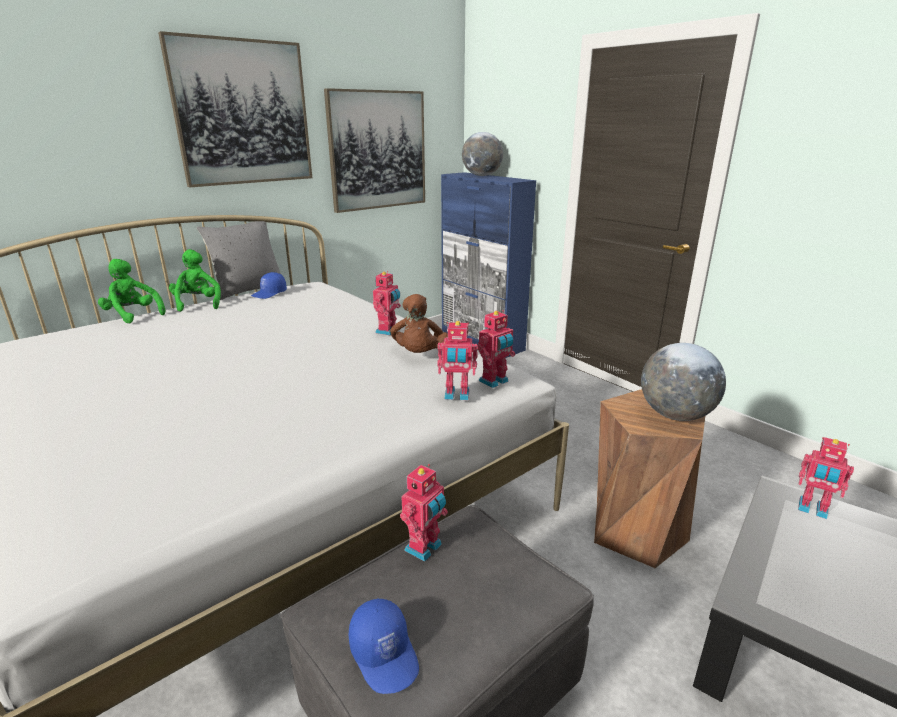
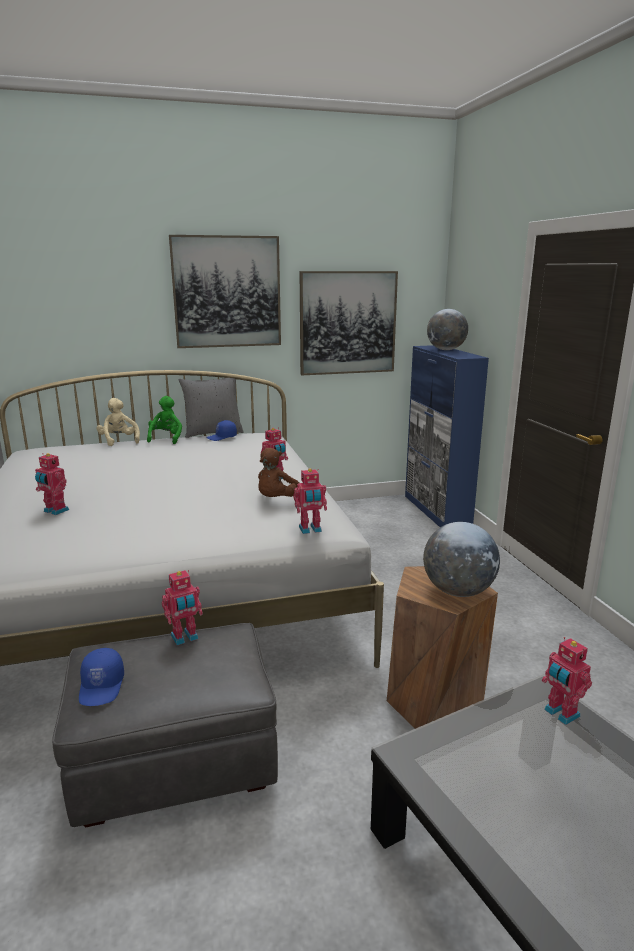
camera: 25 degrees right, 5 degrees down
(133, 315) = (119, 441): green plush toy -> beige plush toy
(457, 395) = (268, 533): toy robot -> toy robot (55, 511)

